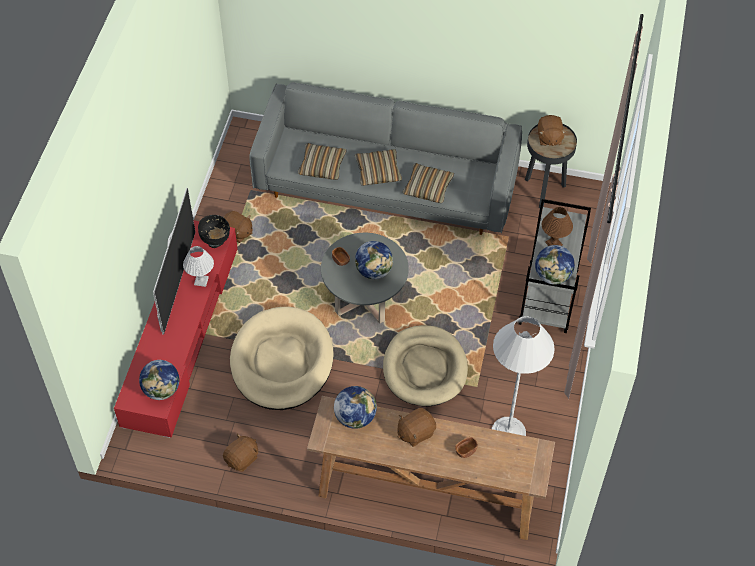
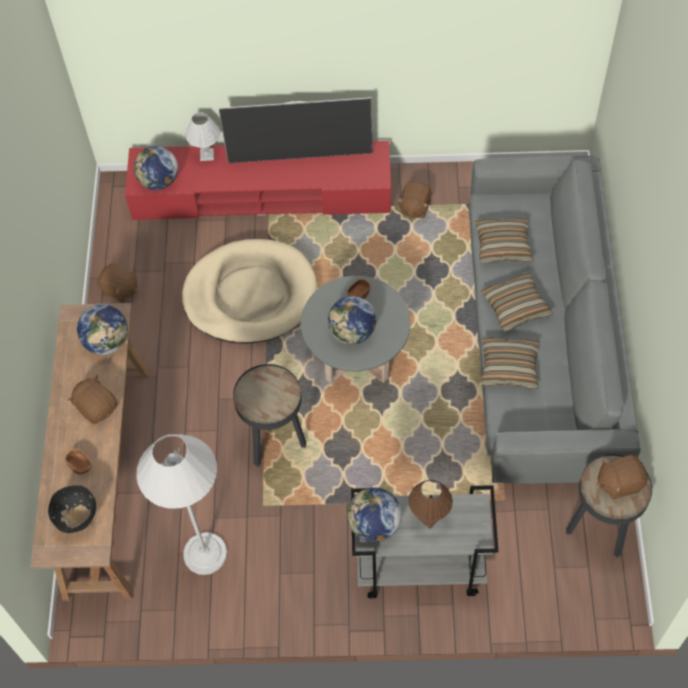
camera: 80 degrees right, 5 degrees up
(201, 281) = (307, 177): white table lamp -> white table lamp (206, 155)
(215, 241) = (365, 175): black bowl -> black bowl (78, 520)
(425, 368) = (275, 442): beige dog bed -> black side table

